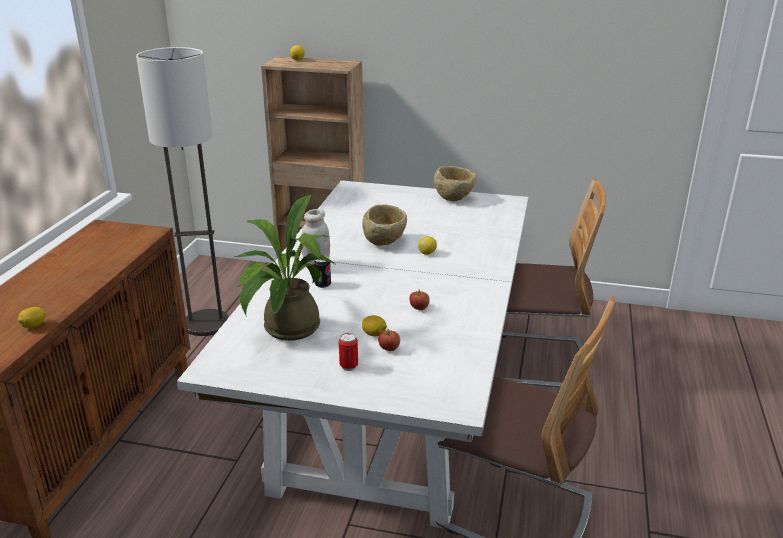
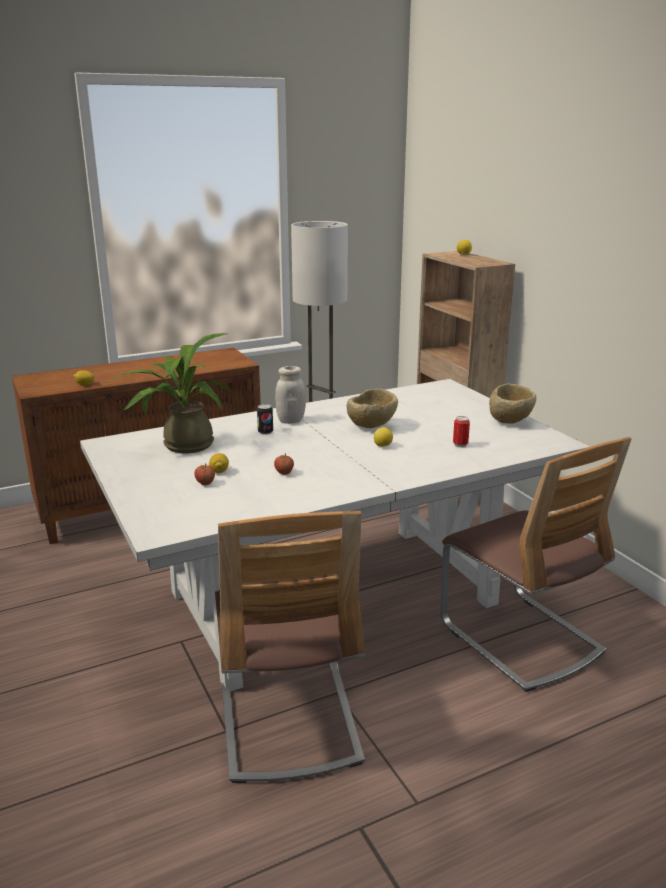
camera: 50 degrees right, 5 degrees down
(349, 366) = (161, 479): can -> can (460, 445)

